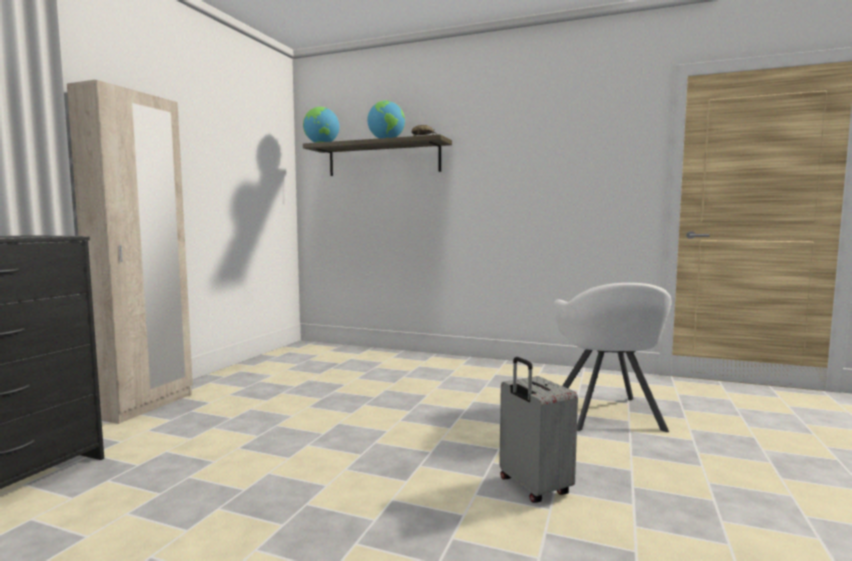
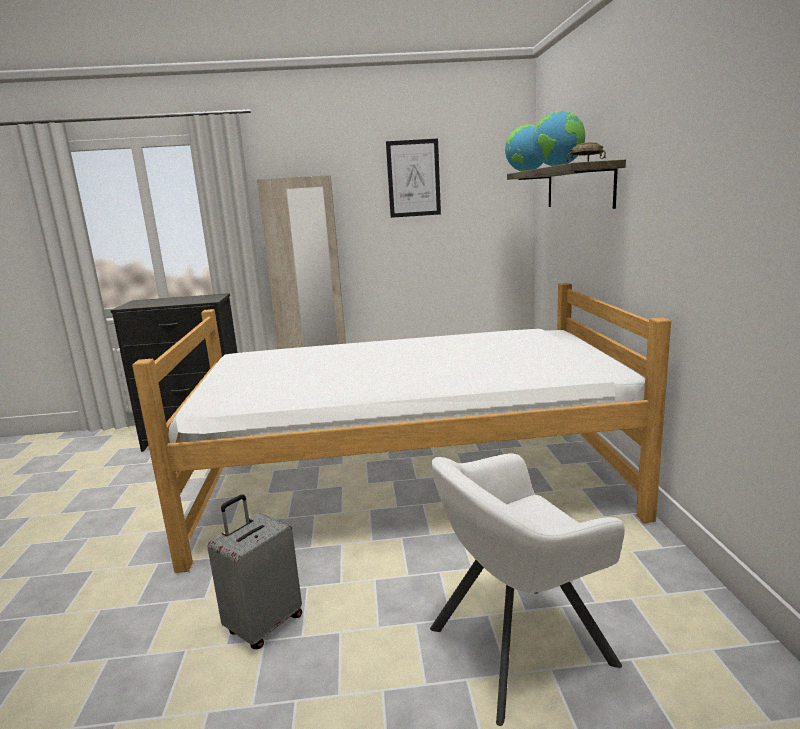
camera: 65 degrees right, 10 degrees up
(220, 130) = (413, 178): none -> picture
(383, 401) = (409, 486): none -> bed

